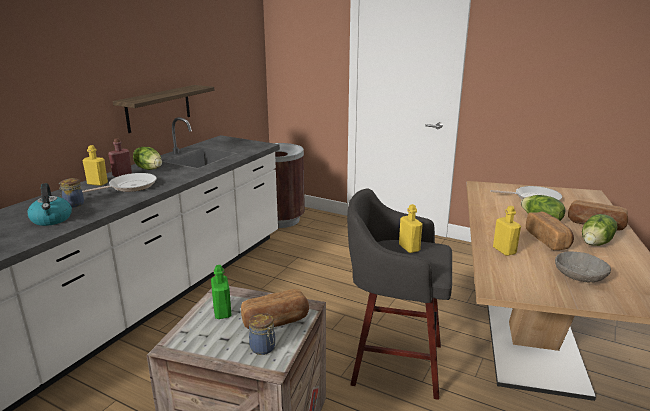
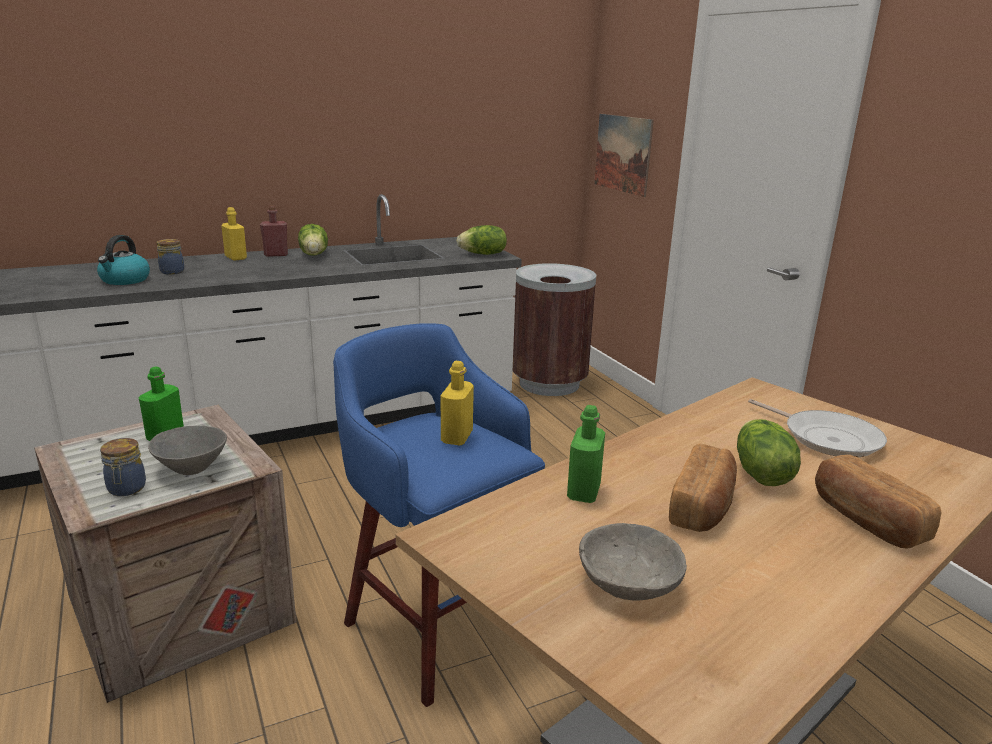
camera: 35 degrees right, 0 degrees up
(130, 186) = (256, 267): frying pan -> none
(158, 108) = (366, 179): shelf -> none
(276, 321) = (191, 467): bread -> grey bowl
(299, 70) = (622, 154): none -> picture
(393, 363) = (436, 626): grey stool -> blue stool
(504, 250) = (583, 492): yellow bottle -> green bottle
(596, 243) = (793, 548): lettuce -> lettuce (483, 254)

